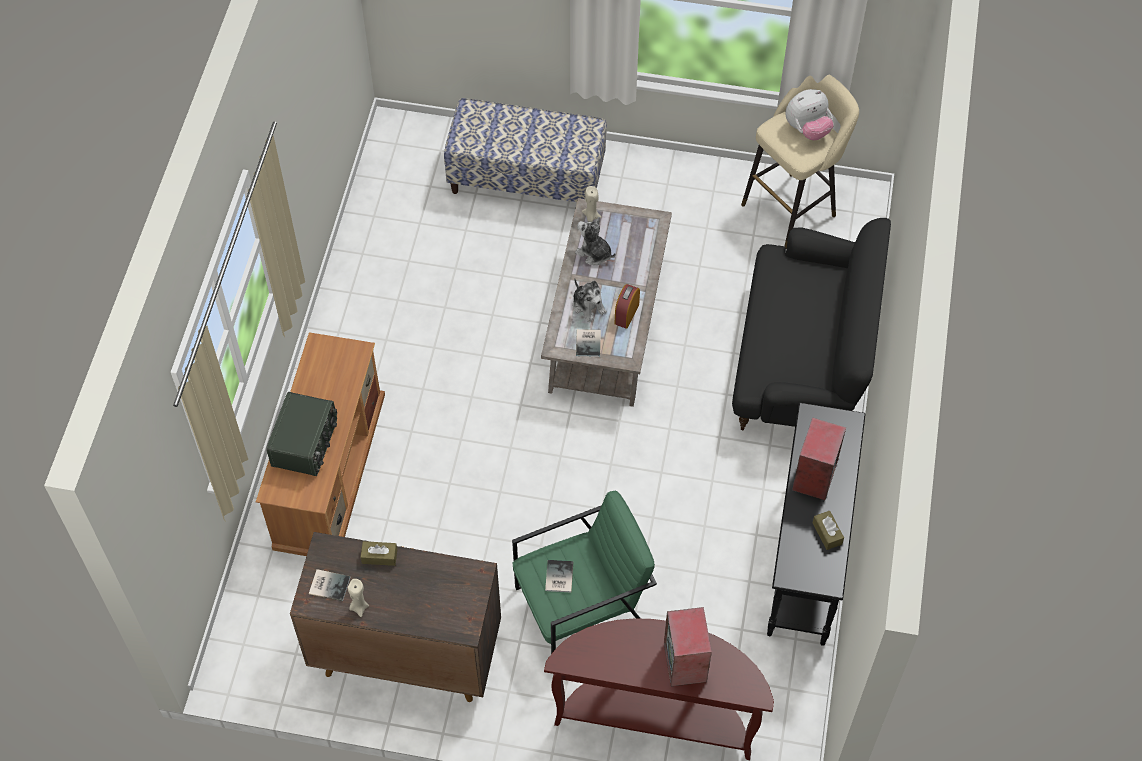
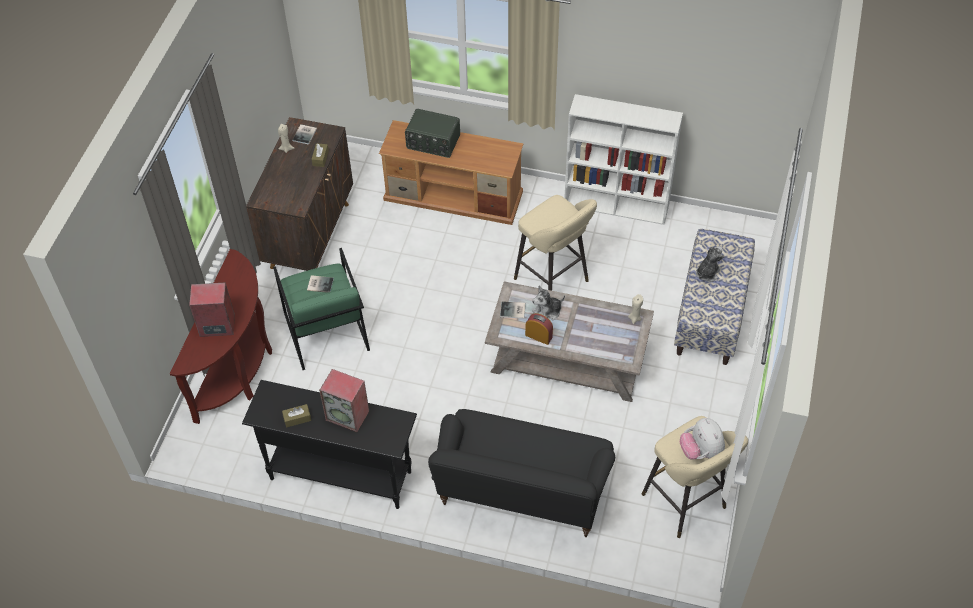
camera: 95 degrees right, 5 degrees down
(350, 274) = (617, 205): none -> white bookcase
(484, 342) = (554, 282): none -> beige stool
(594, 253) = (598, 318): plush toy -> plush toy (707, 273)

